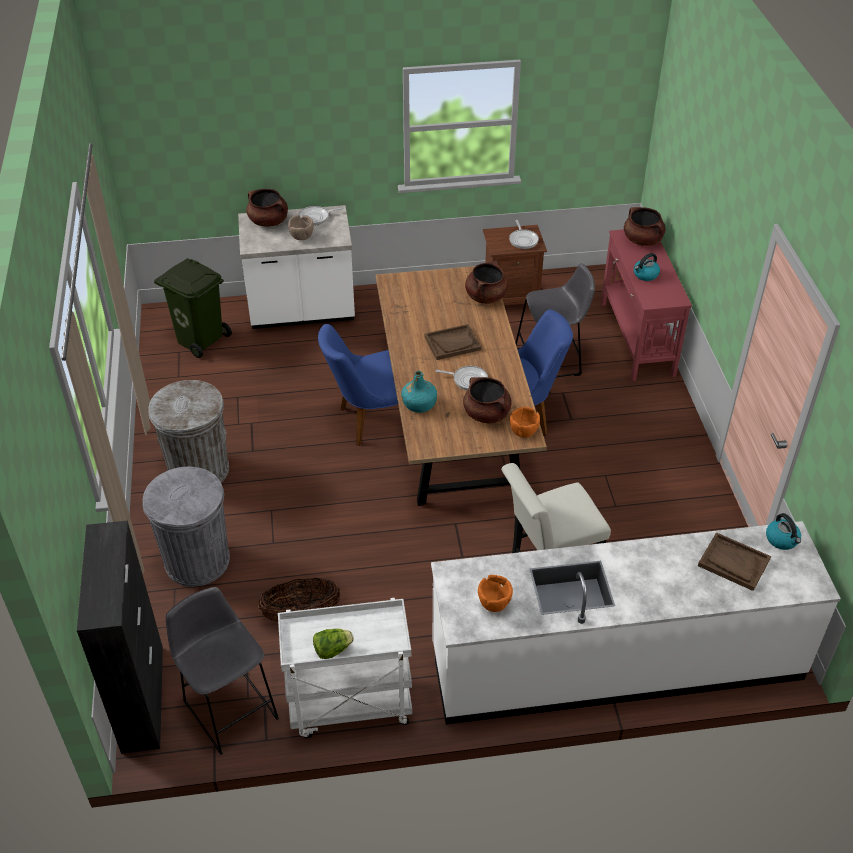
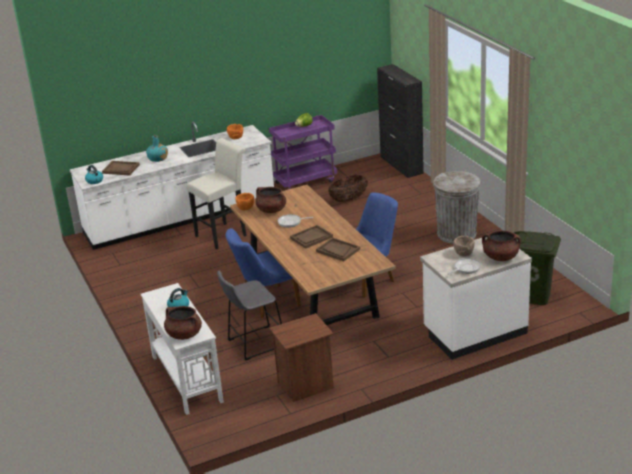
camera: 165 degrees right, 15 degrees down
(197, 560) = (419, 204): grey trash can -> none
(229, 706) = (360, 171): grey stool -> none
(349, 706) = (305, 182): white cart -> purple cart
(419, 404) = (315, 206): turquoise bottle -> turquoise bottle (158, 159)
(429, 313) = (338, 250): none -> brown tray
(486, 296) = (302, 269): brown cooking pot -> none
(523, 240) = (293, 331): frying pan -> none
(636, 338) = (187, 378): red console table -> white console table

